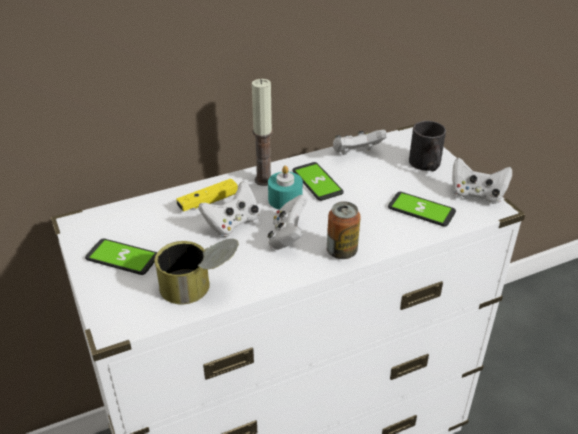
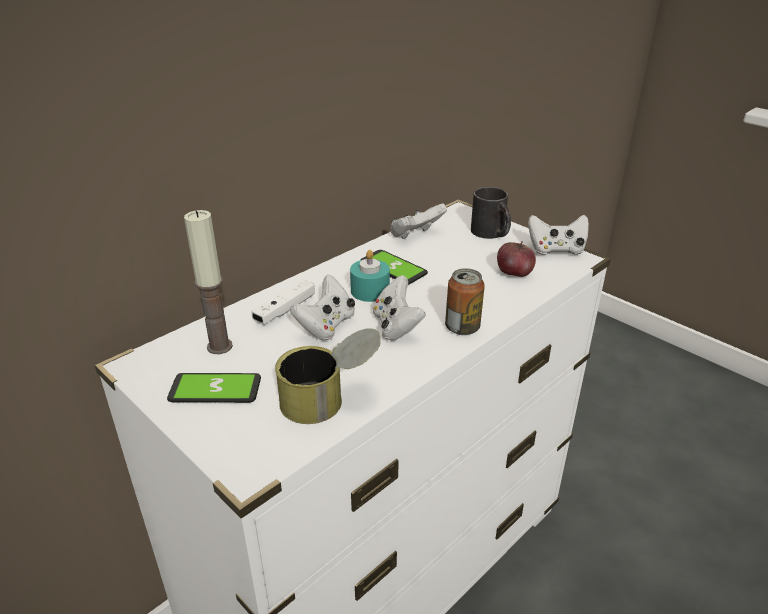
camera: 20 degrees left, 5 degrees down
(208, 202) = (285, 309): yellow game controller -> white game controller
(263, 180) = (334, 277): candle -> candle (219, 346)
(421, 210) = (514, 273): phone -> apple

